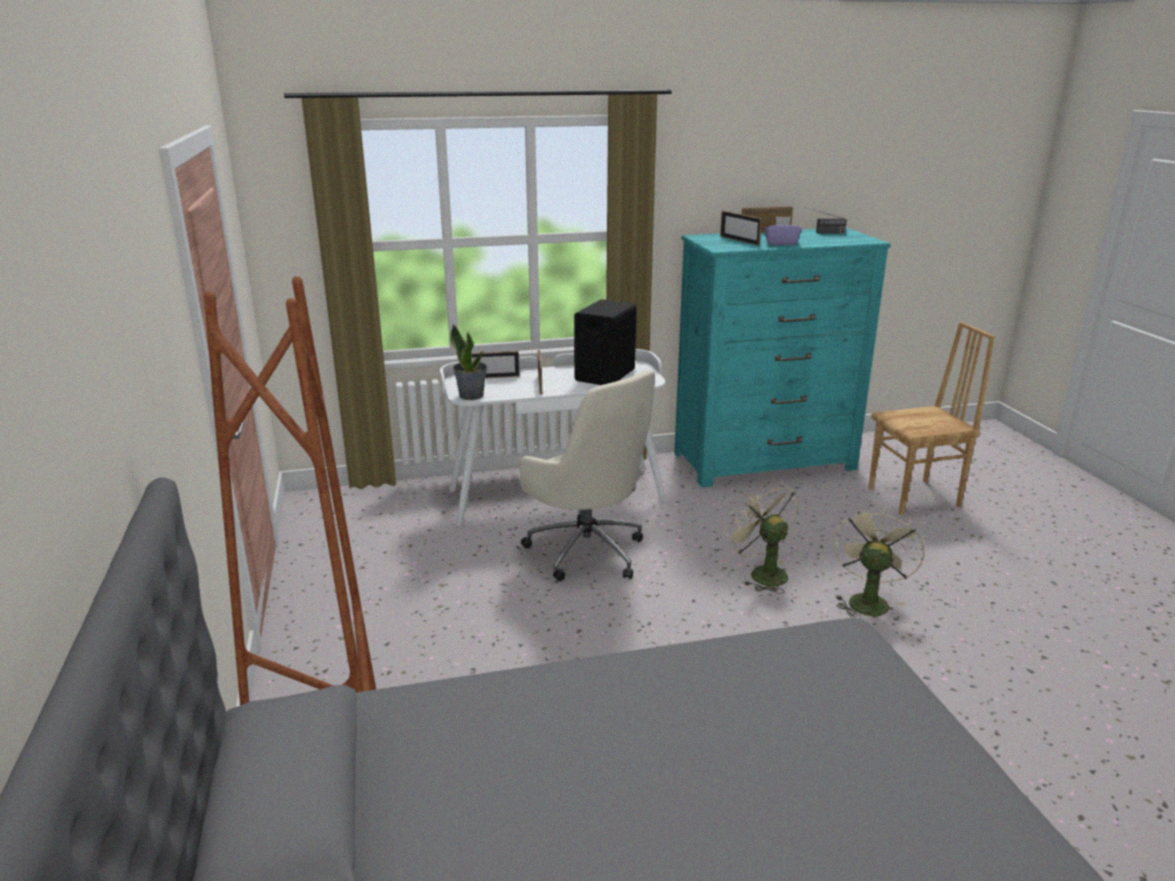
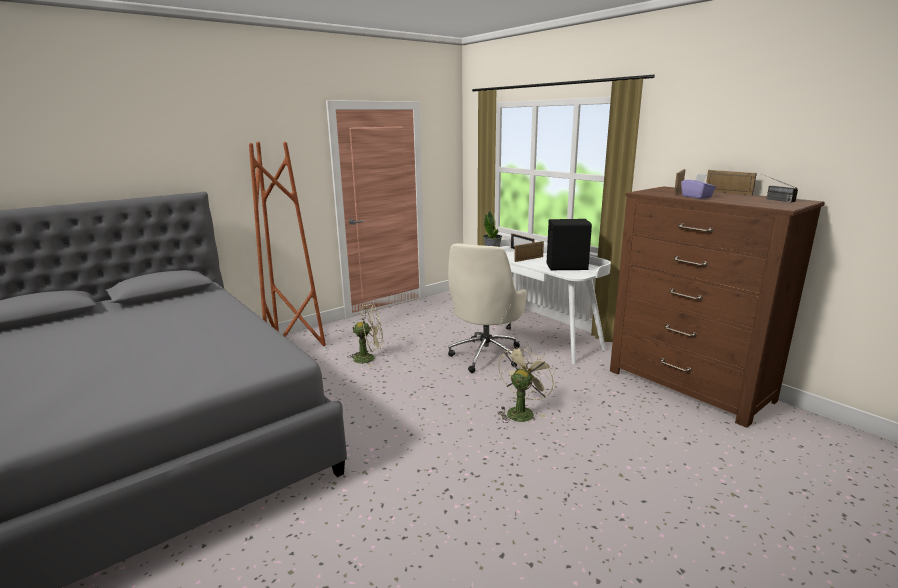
camera: 65 degrees right, 5 degrees down
(764, 461) = (688, 385): turquoise dresser -> brown dresser
(867, 600) = (530, 458): beige fan -> beige fan (369, 358)
(915, 498) = (740, 465): brown chair -> none

